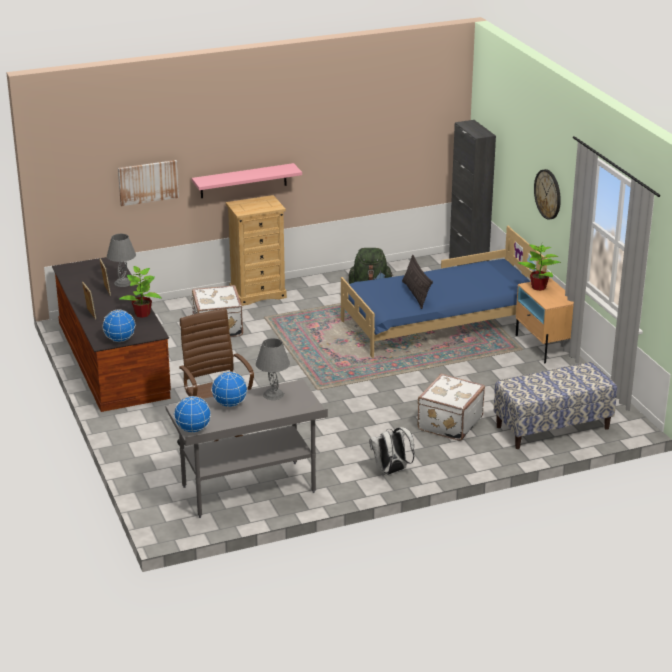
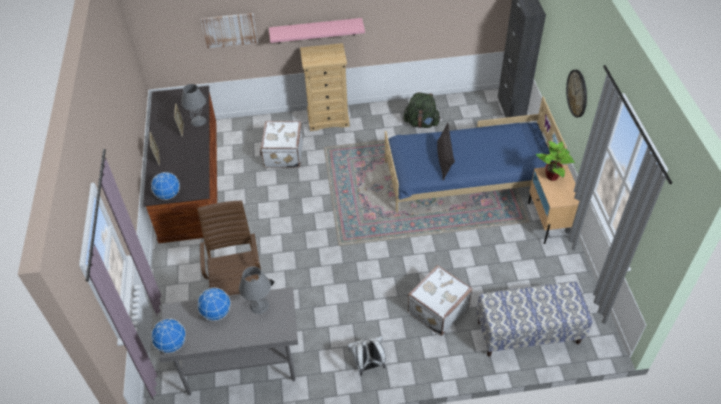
camera: 15 degrees right, 20 degrees up
(142, 314) = (198, 164): potted plant -> none

